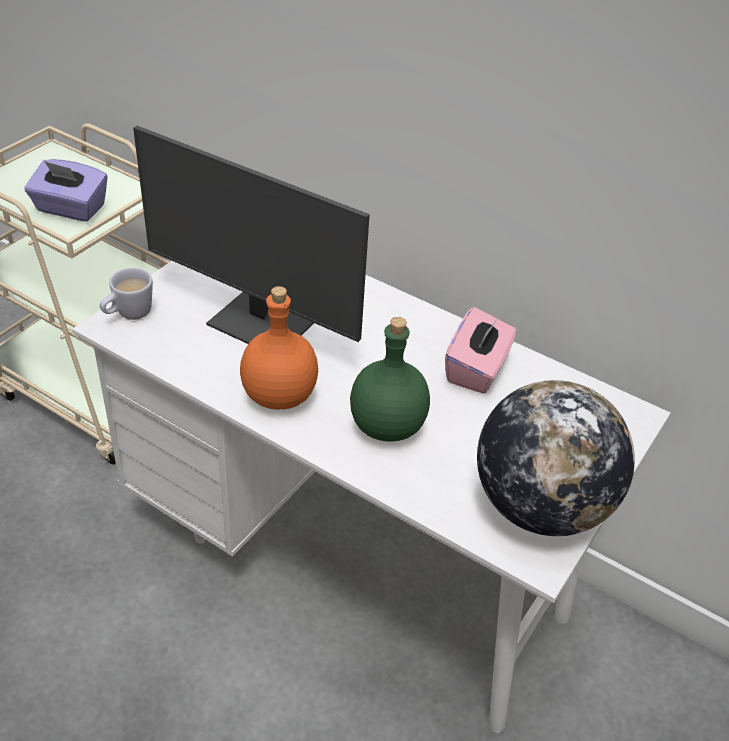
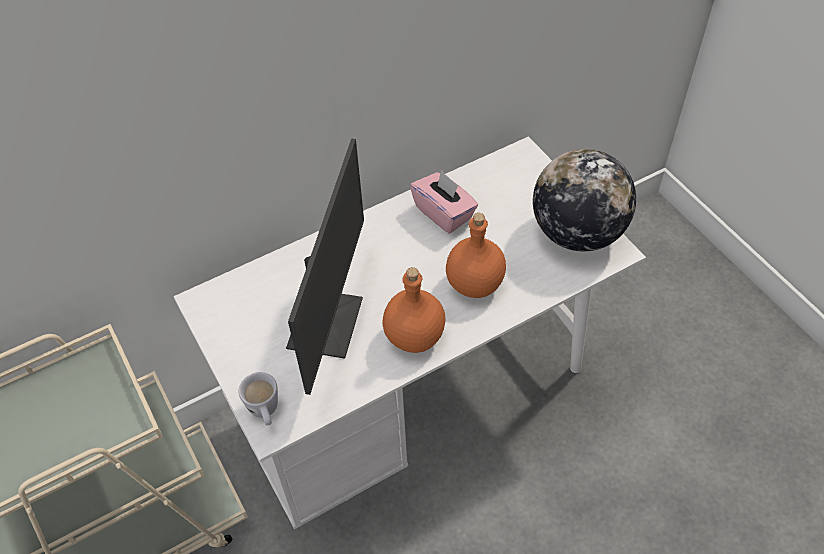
camera: 60 degrees left, 10 degrees up
(70, 209) = (85, 420): purple tissue box -> none
(261, 324) = (328, 323): monitor -> monitor turned 45 degrees counterclockwise
(388, 427) = (475, 283): green bottle -> orange bottle

